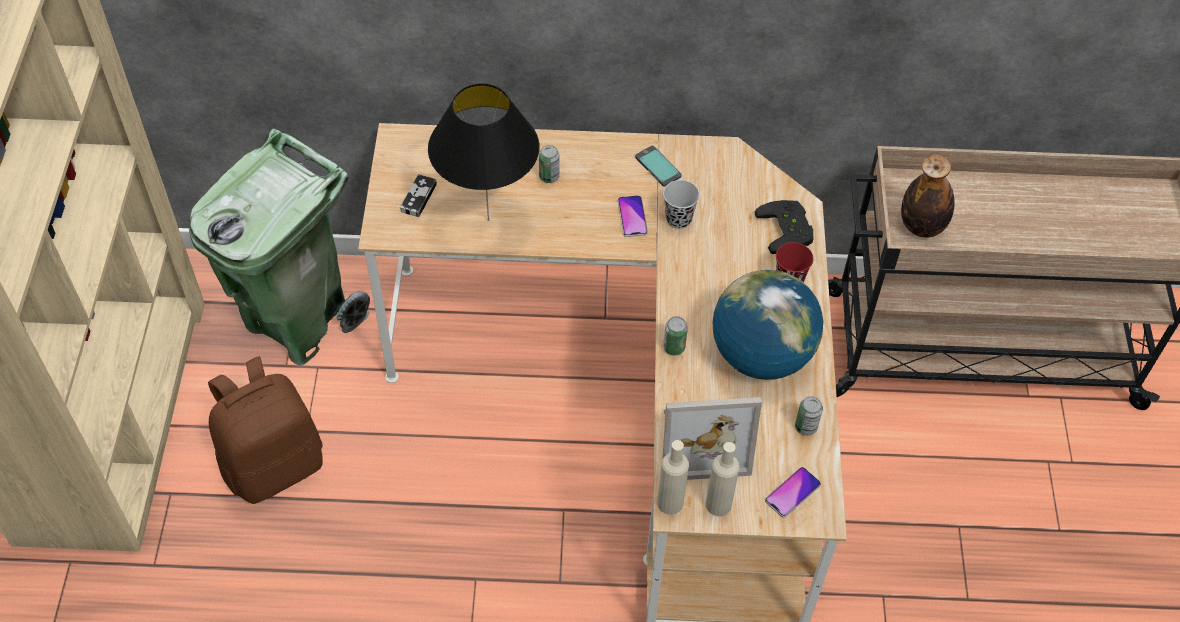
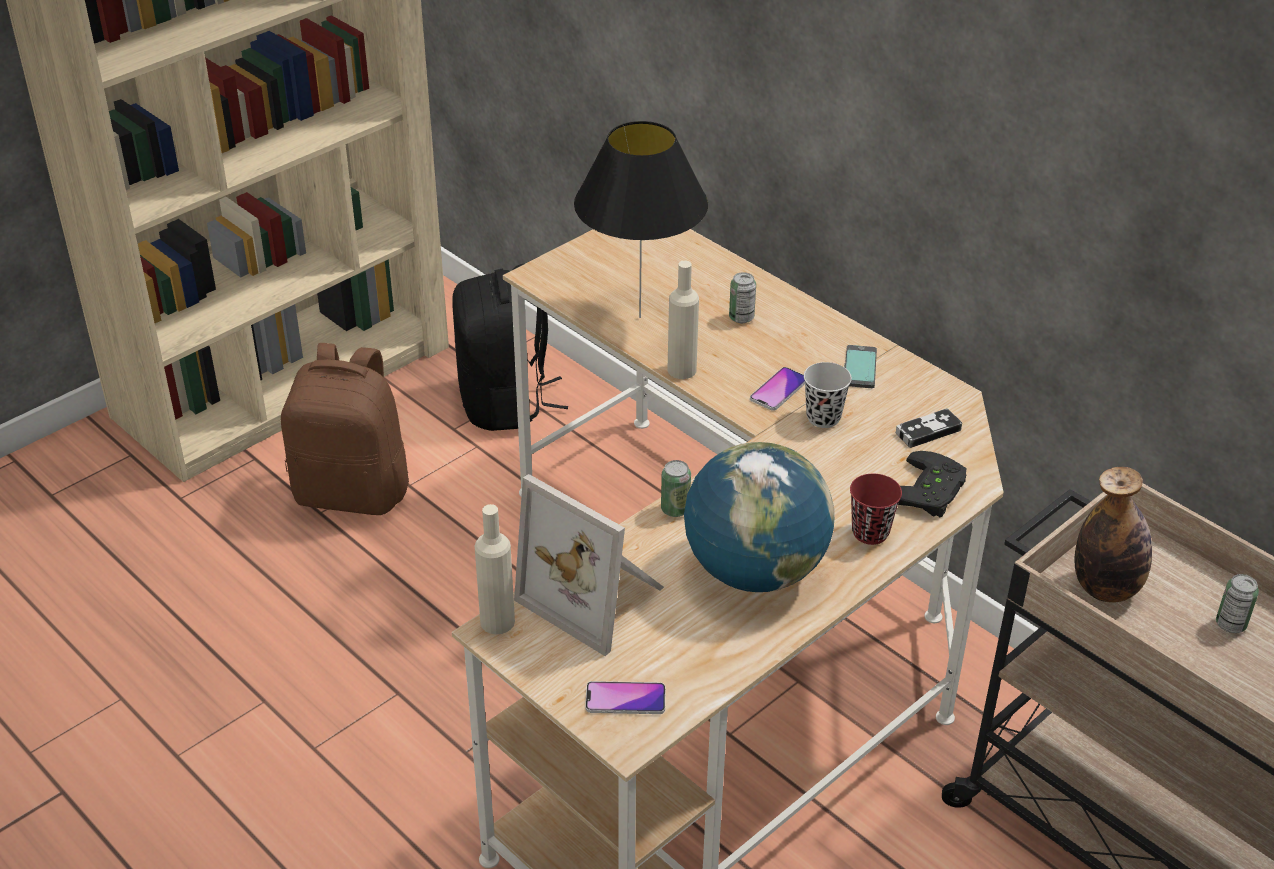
camera: 45 degrees right, 15 degrees down
(298, 320) = (505, 403): green trash can -> black backpack
(418, 197) = (602, 269): game controller -> game controller (928, 431)
(718, 504) = (540, 655): beige bottle -> beige bottle (681, 370)
(805, 427) = (717, 657): can -> can (1230, 624)

